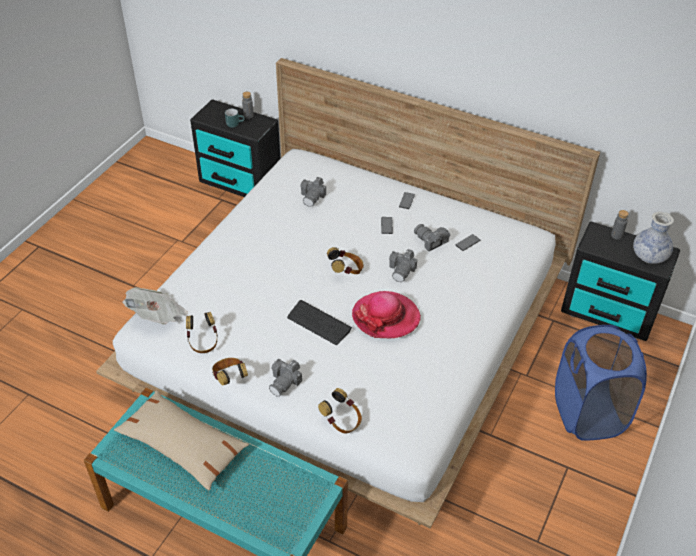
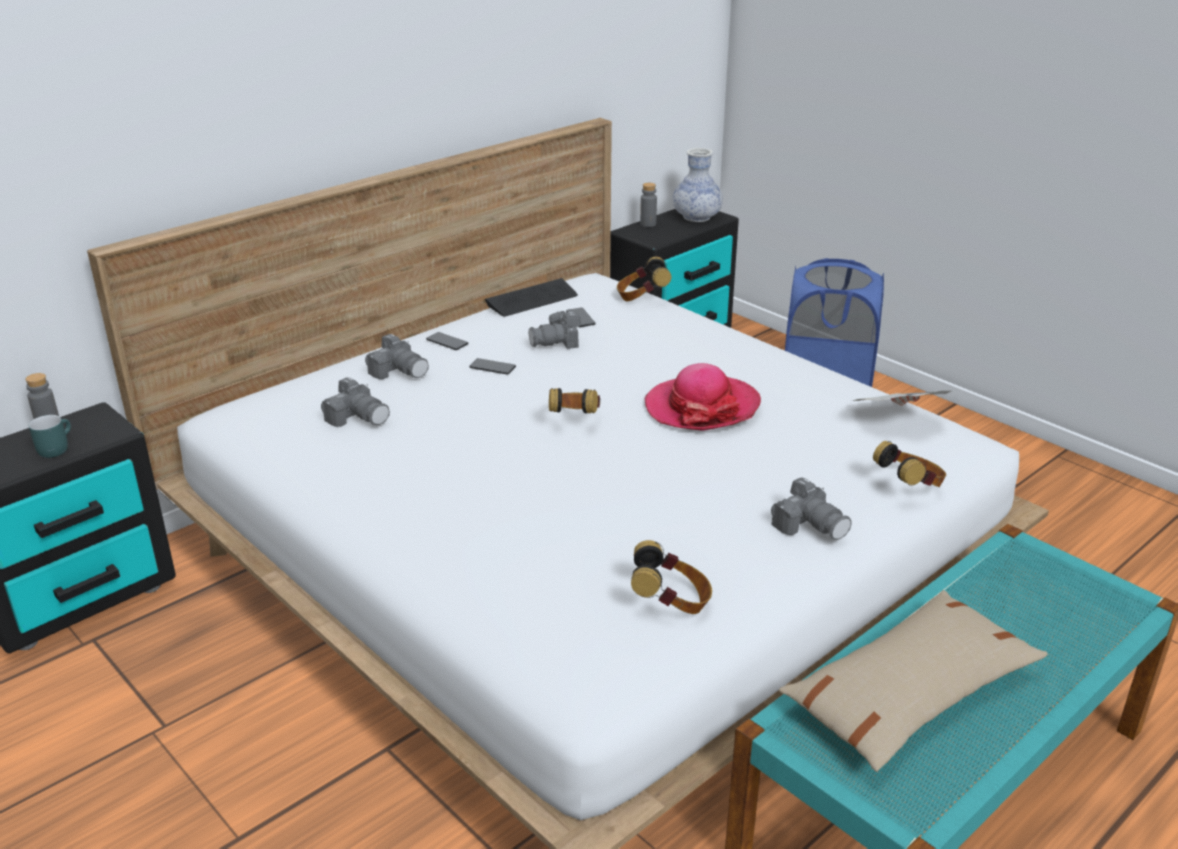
camera: 70 degrees left, 15 degrees down
(158, 316) = (563, 655): newspaper -> newspaper (896, 419)
(230, 378) = (778, 586): headphones -> headphones (641, 298)
(319, 323) = (686, 467): keyboard -> keyboard (532, 300)
(402, 270) = (606, 375): camera -> camera (399, 371)

